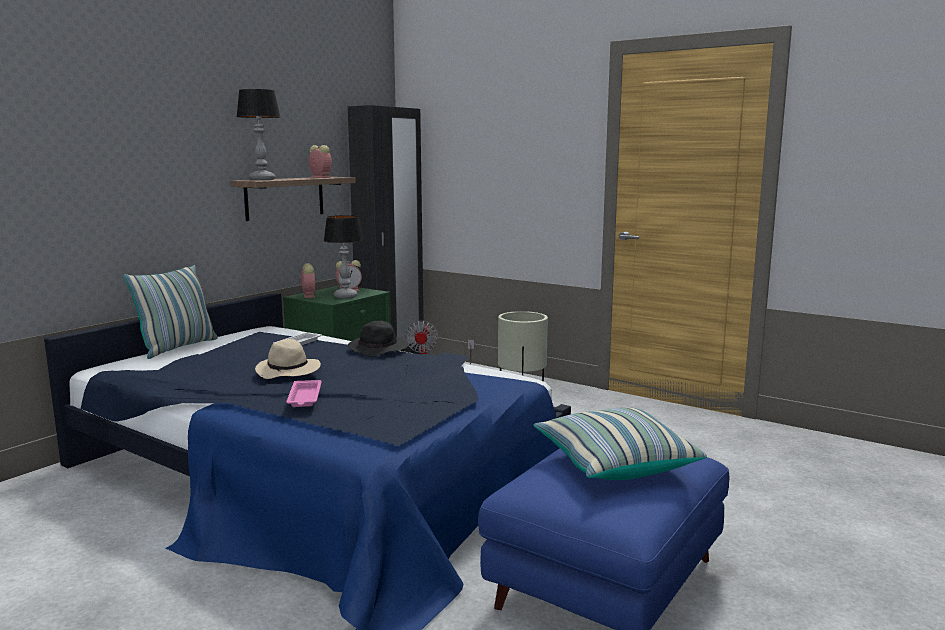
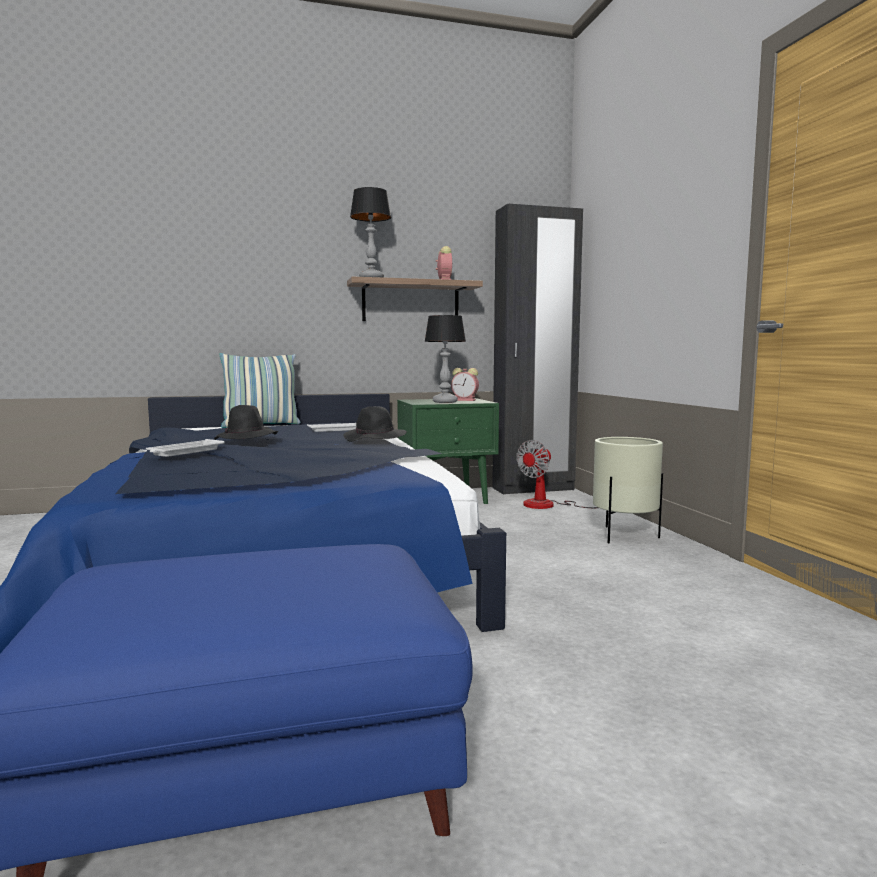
camera: 40 degrees right, 5 degrees down
(289, 371) = (246, 439): beige hat -> black hat
(304, 398) = (185, 452): pink tray -> white tray
(308, 295) = (419, 400): alarm clock -> none
(613, 463) = (257, 574): pillow -> none

